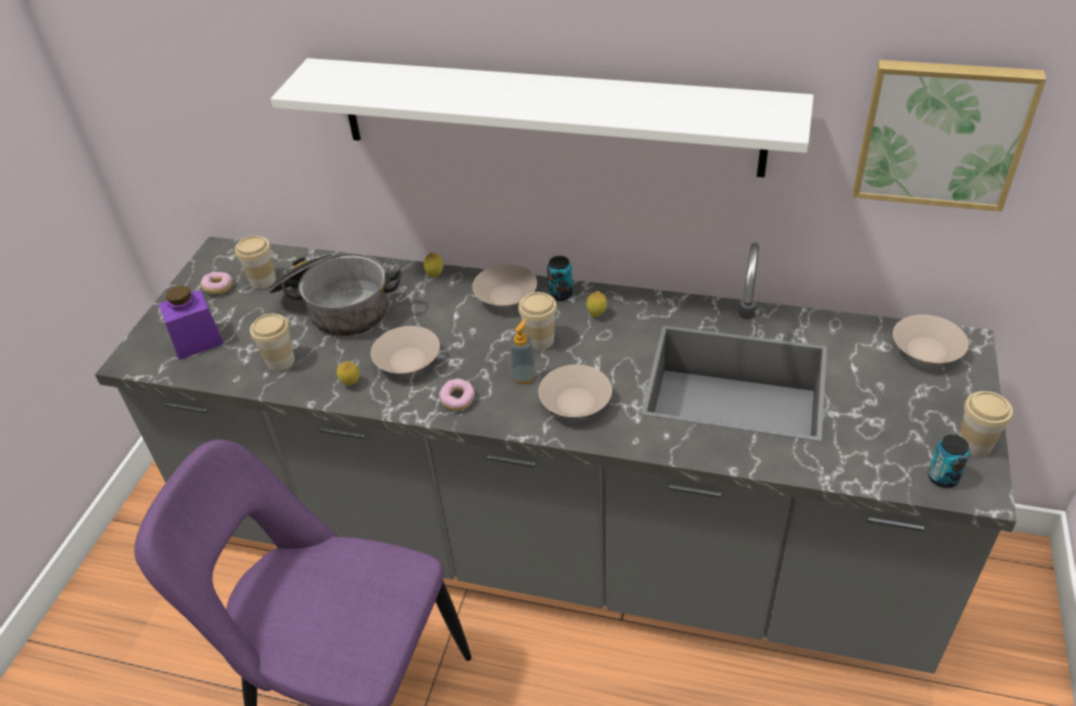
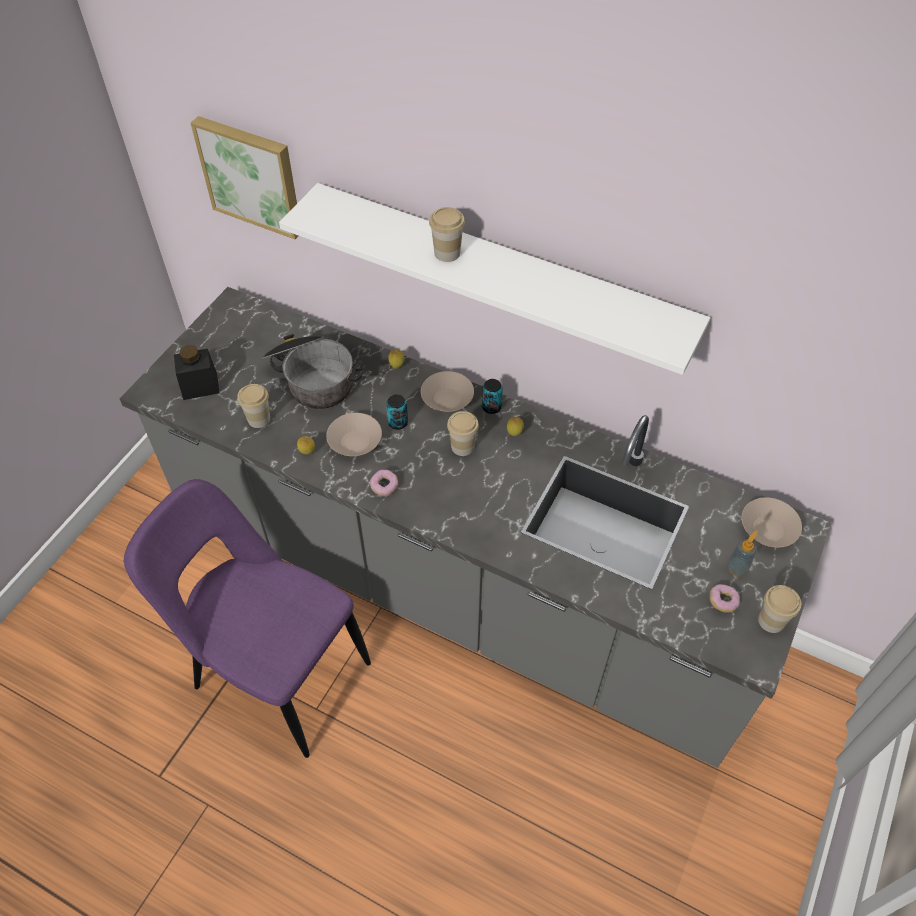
camera: 10 degrees right, 10 degrees up
(197, 341) = (200, 386): purple jar -> black jar
(218, 288) = (225, 339): donut -> donut (722, 601)
(263, 280) = (261, 340): cup -> cup (447, 253)
(524, 376) = (440, 477): soap dispenser -> soap dispenser (737, 568)
(574, 404) = (472, 511): beige bowl -> none
(942, 133) = (809, 372): picture -> picture (251, 175)
(942, 478) = (733, 643): can -> can (398, 423)

